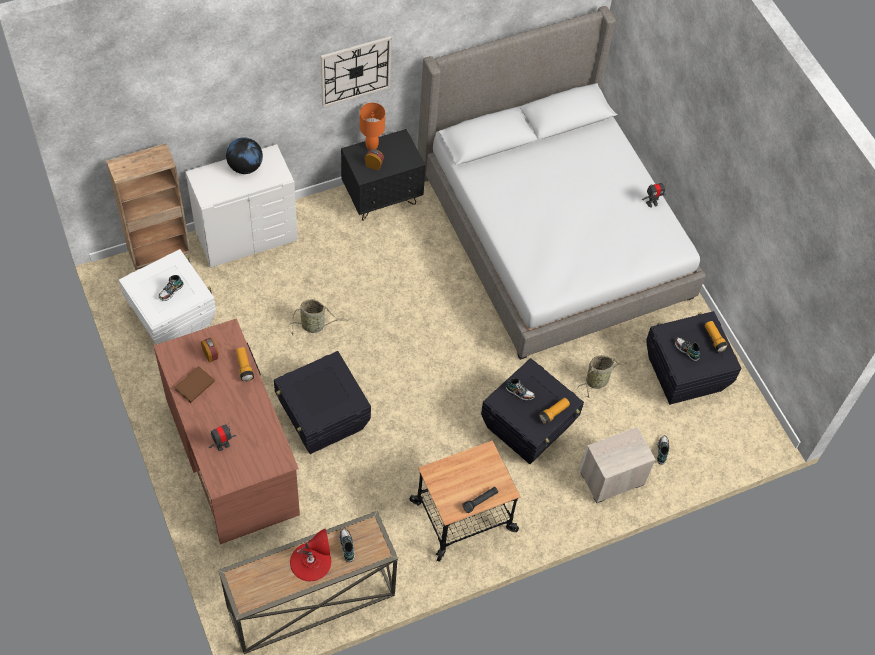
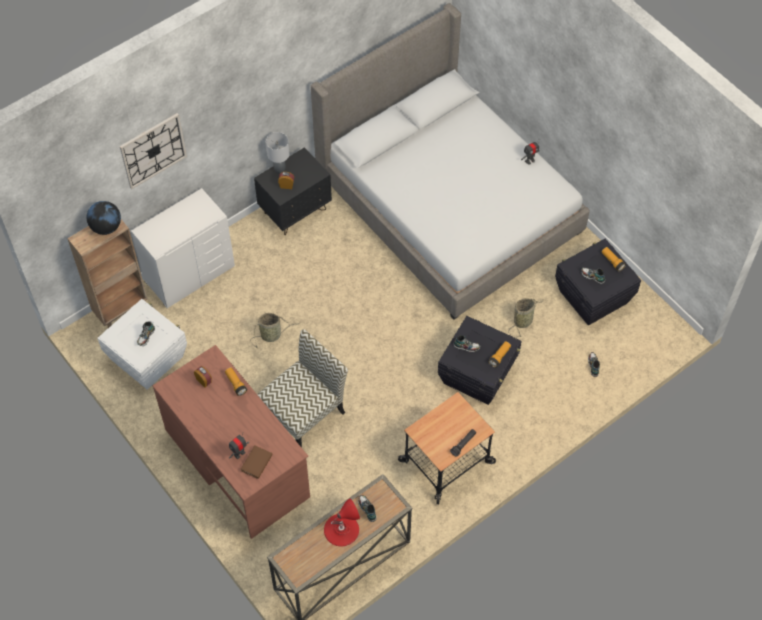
camera: 10 degrees left, 0 degrees up
(195, 385) = (199, 410): brown book -> brown book (256, 463)
(245, 167) = (181, 214): globe -> globe (106, 227)
(322, 419) = (304, 412): black storage box -> chair
(355, 71) = (257, 109): wall clock -> wall clock (153, 150)
(372, 146) = (280, 170): orange table lamp -> grey table lamp
(611, 478) = (558, 398): nightstand -> none

